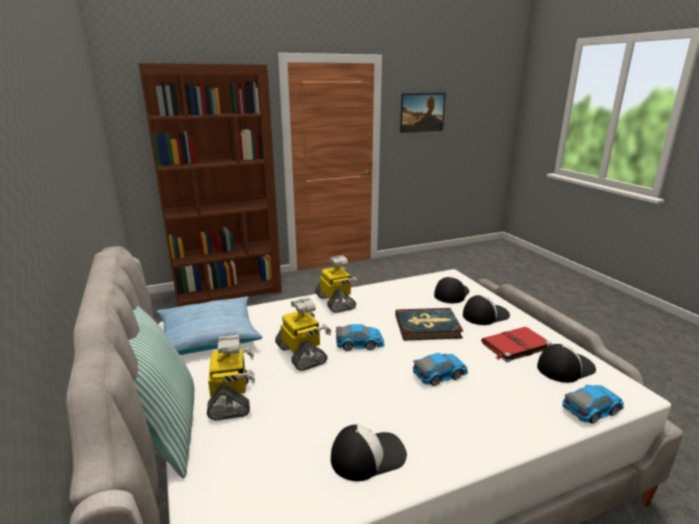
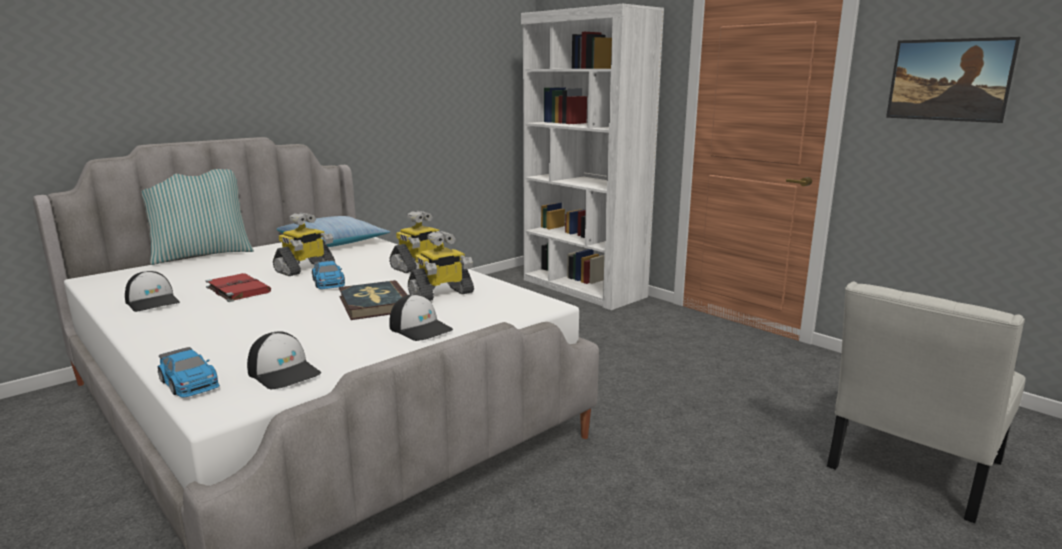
camera: 70 degrees right, 5 degrees down
(228, 291) = (583, 288): brown bookcase -> white bookcase
(231, 398) = (238, 261): toy robot -> toy robot (441, 294)
(440, 374) = (269, 315): toy car -> none
(451, 293) = (479, 308): cap -> none
(498, 278) = (910, 469): none -> white chair
(514, 346) = (336, 345): red book -> red book (237, 289)

